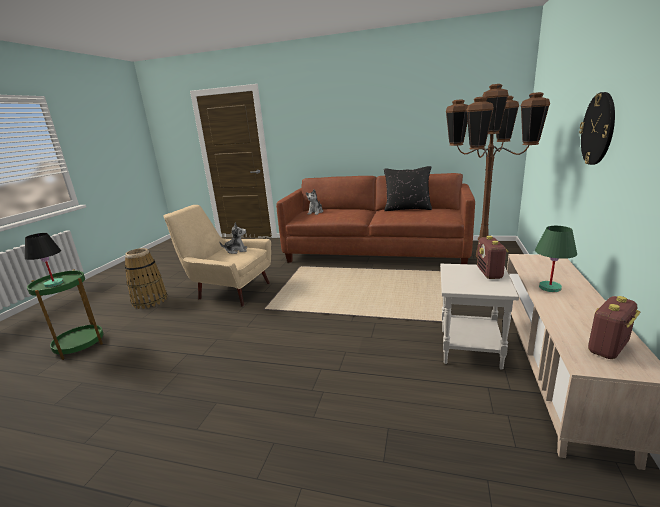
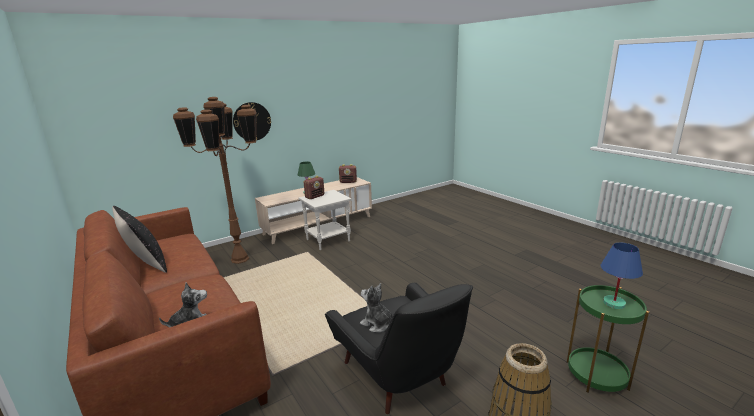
camera: 140 degrees left, 0 degrees up
(54, 284) = (613, 303): black table lamp -> blue table lamp
(228, 290) = (400, 379): beige armchair -> black armchair

